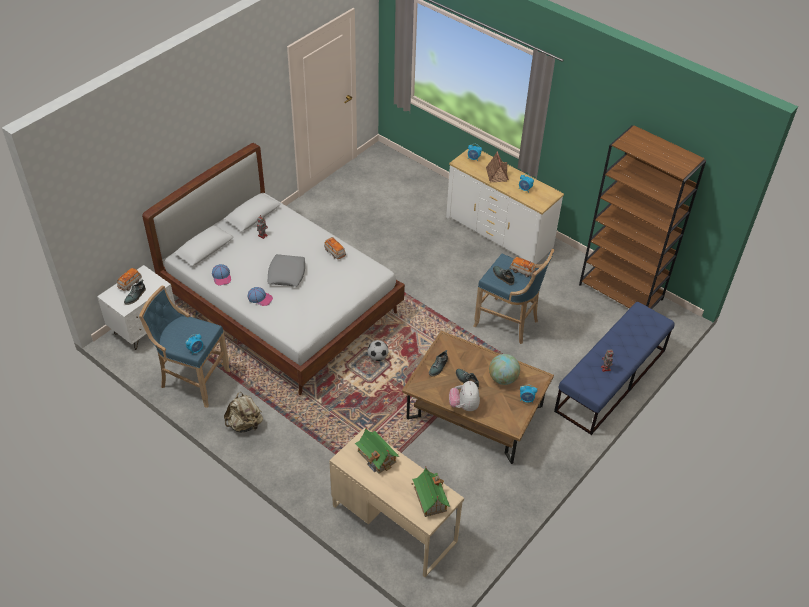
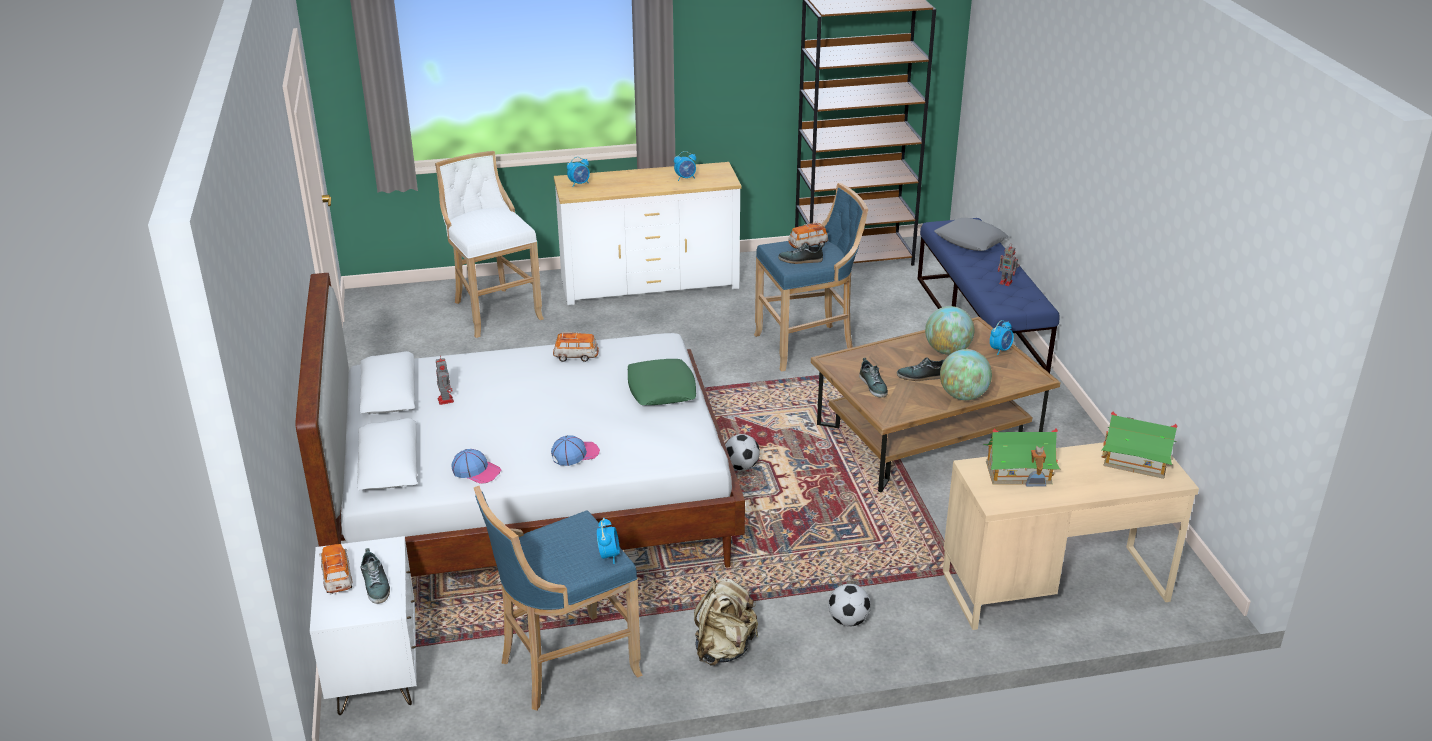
camera: 50 degrees left, 15 degrees down
(286, 273) = (558, 411): grey pillow -> grey pillow (970, 240)
(300, 457) = (848, 620): none -> football
(337, 295) = (661, 389): none -> green pillow
(414, 197) = (494, 310): none -> white stool
(464, 406) = (963, 396): plush toy -> globe
(496, 174) = (631, 182): toy house -> none

